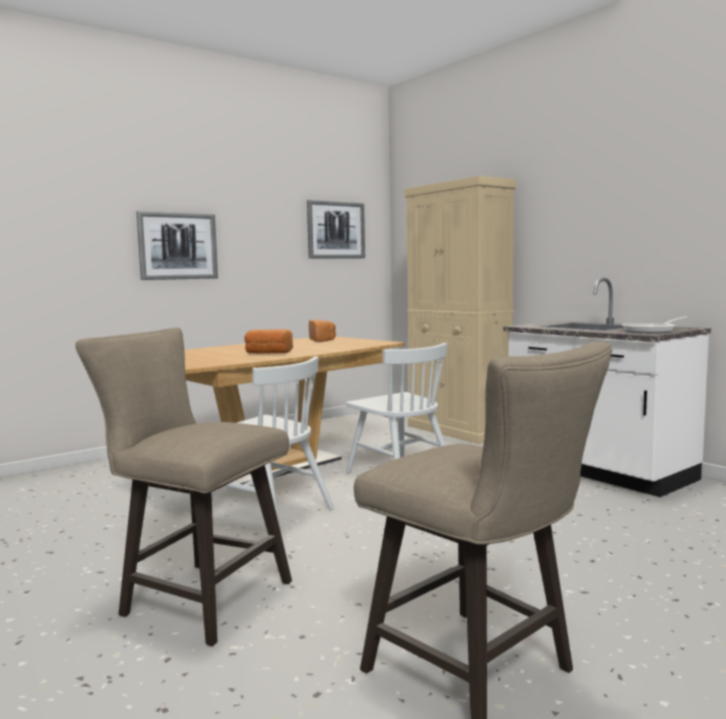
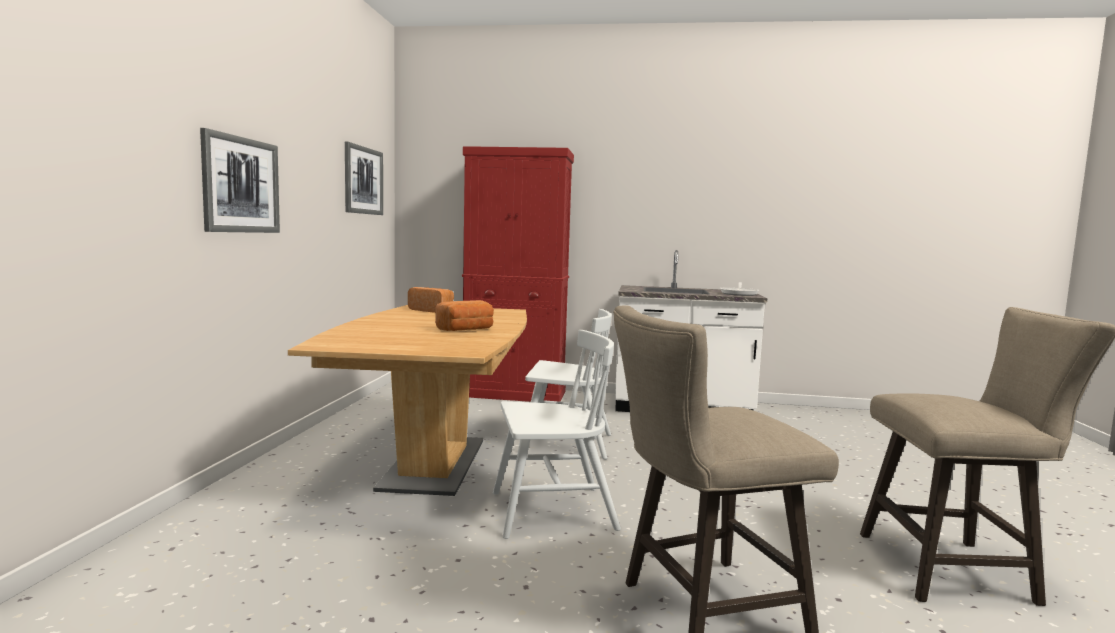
camera: 45 degrees left, 0 degrees up
(459, 430) = (514, 394): beige cabinet -> red cabinet

